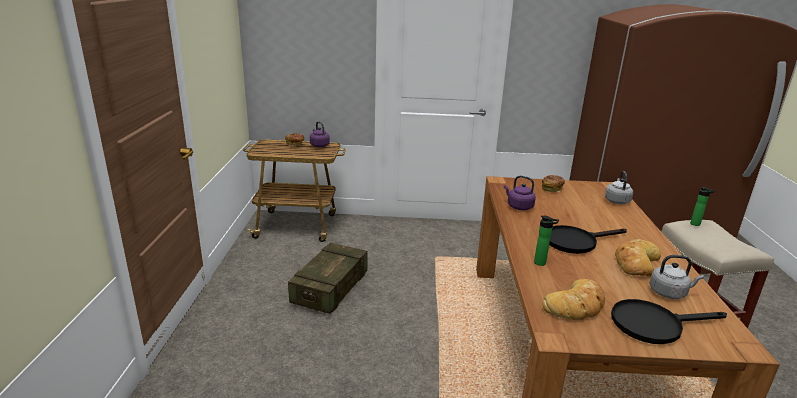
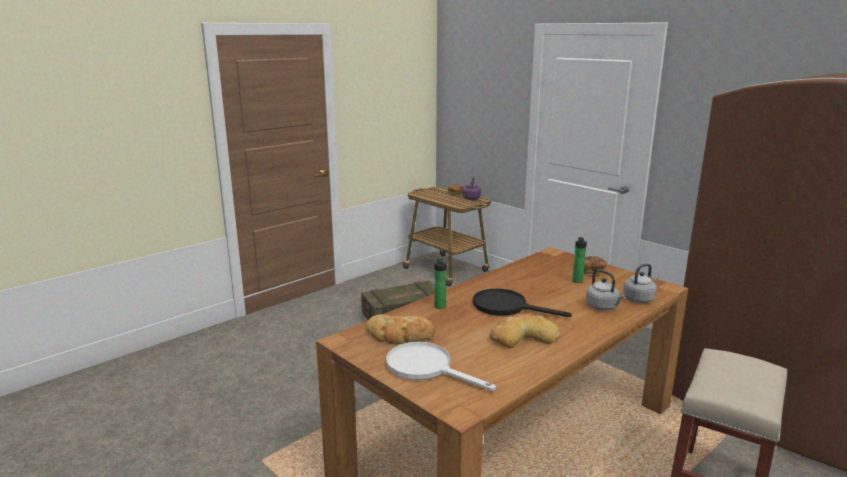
camera: 45 degrees right, 5 degrees down
(518, 206) = (521, 272): purple kettle -> none
(654, 324) = (427, 368): black frying pan -> white frying pan
(669, 292) = (496, 362): grey kettle -> grey kettle (603, 307)
(696, 224) = (737, 360): bottle -> bottle (577, 282)

